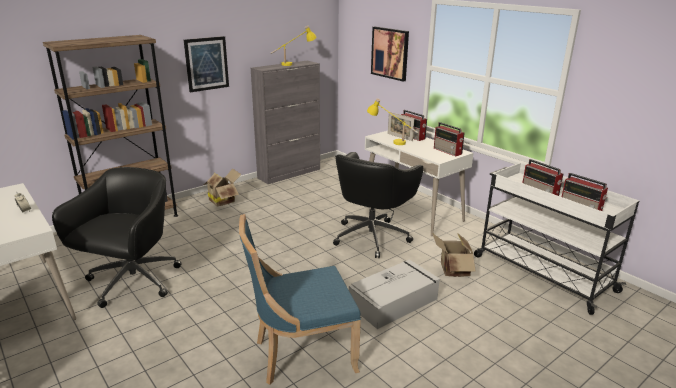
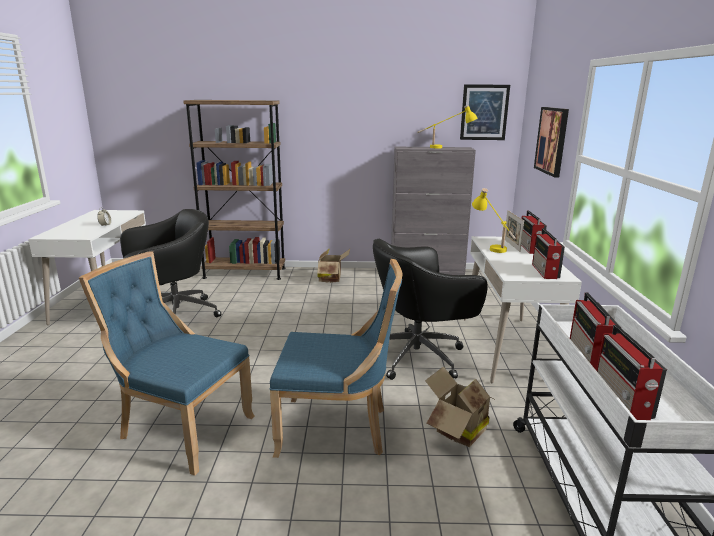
camera: 40 degrees right, 5 degrees down
(206, 64) = (345, 136): picture -> picture (484, 112)
(394, 301) = (337, 429): grey storage box -> blue chair

